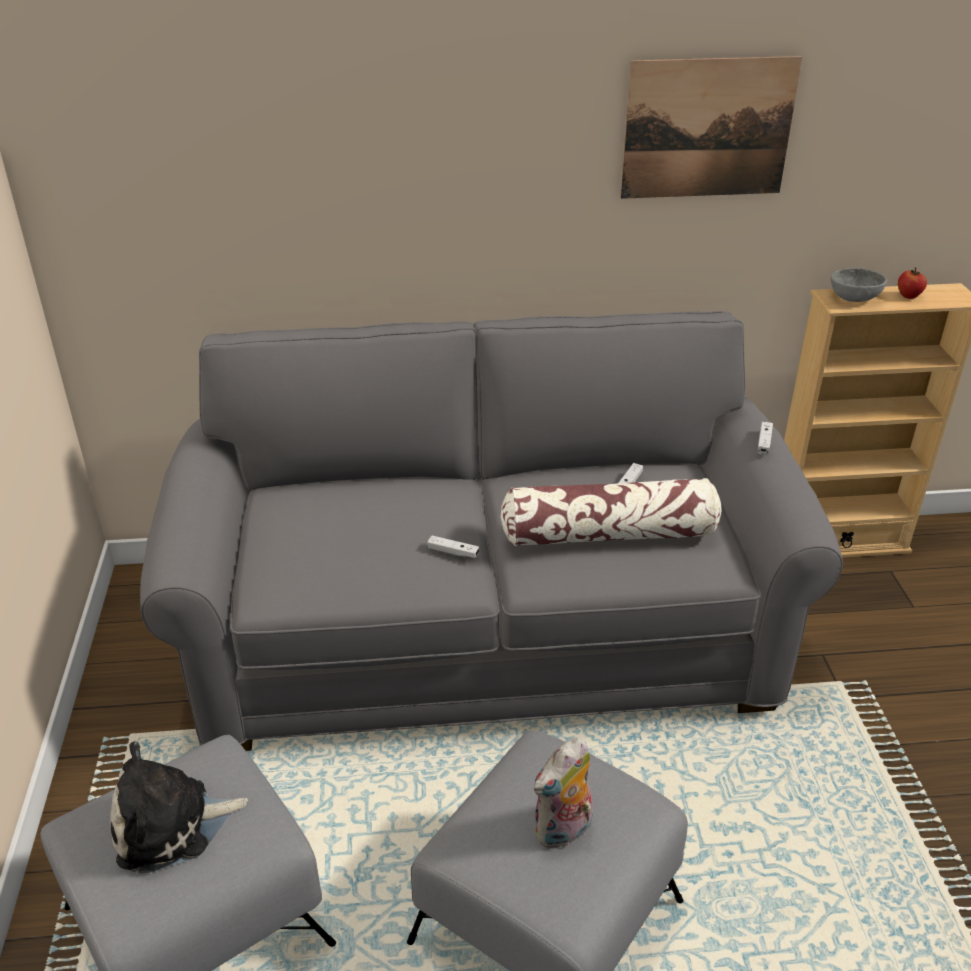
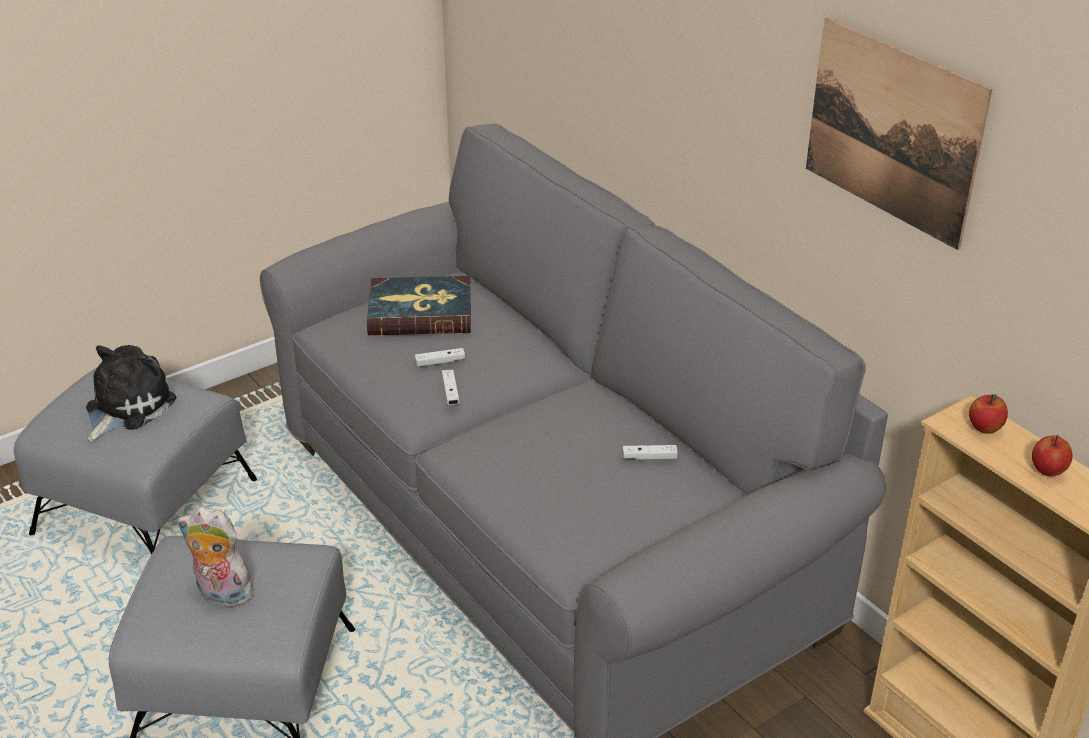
camera: 60 degrees right, 0 degrees up
(171, 825) = (126, 407): plush toy -> plush toy turned 75 degrees clockwise
(309, 528) = (420, 311): none -> book
(609, 534) = (555, 471): pillow -> none
(764, 442) = (759, 505): white game controller -> white game controller (440, 362)
(853, 297) = (984, 428): grey bowl -> apple

